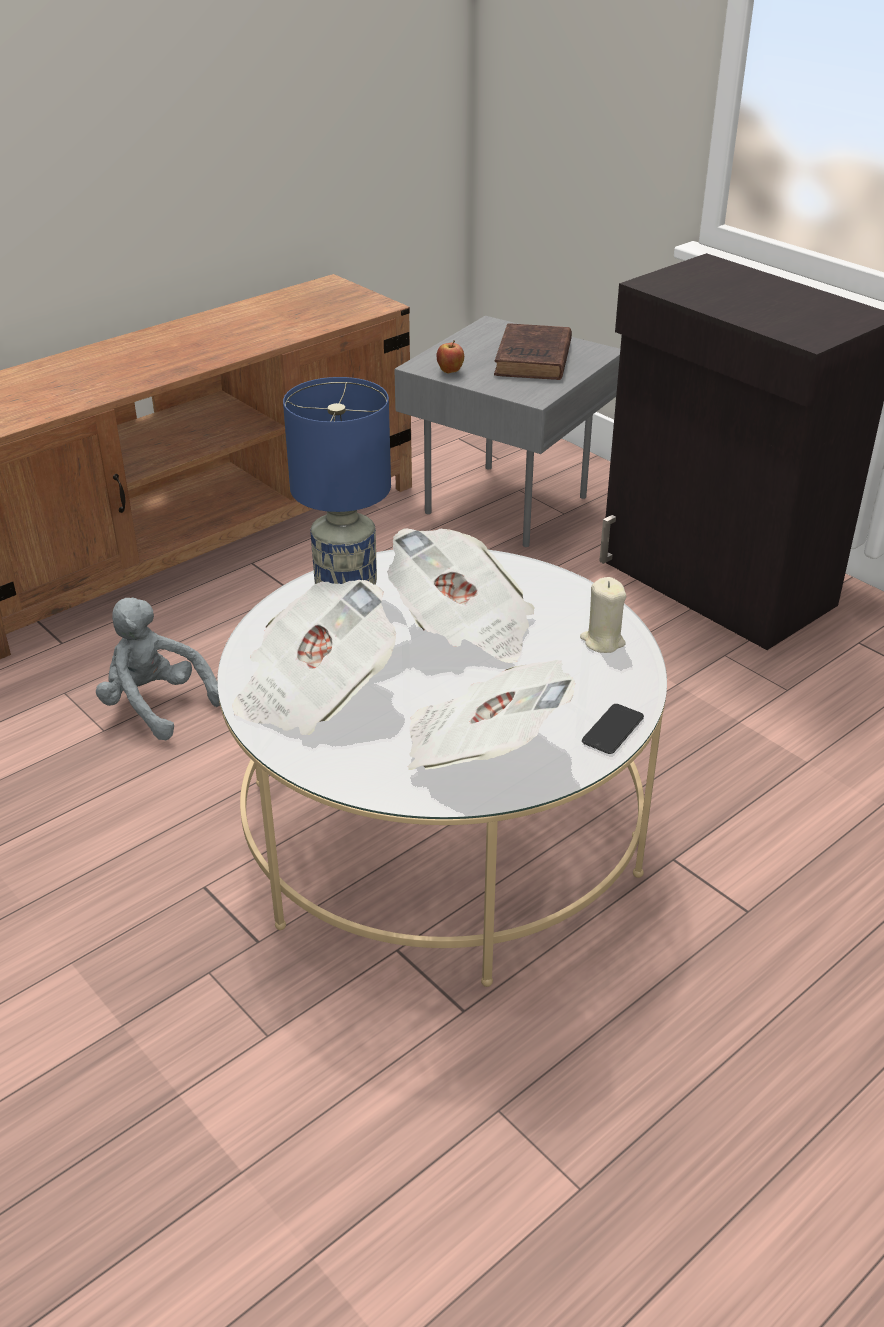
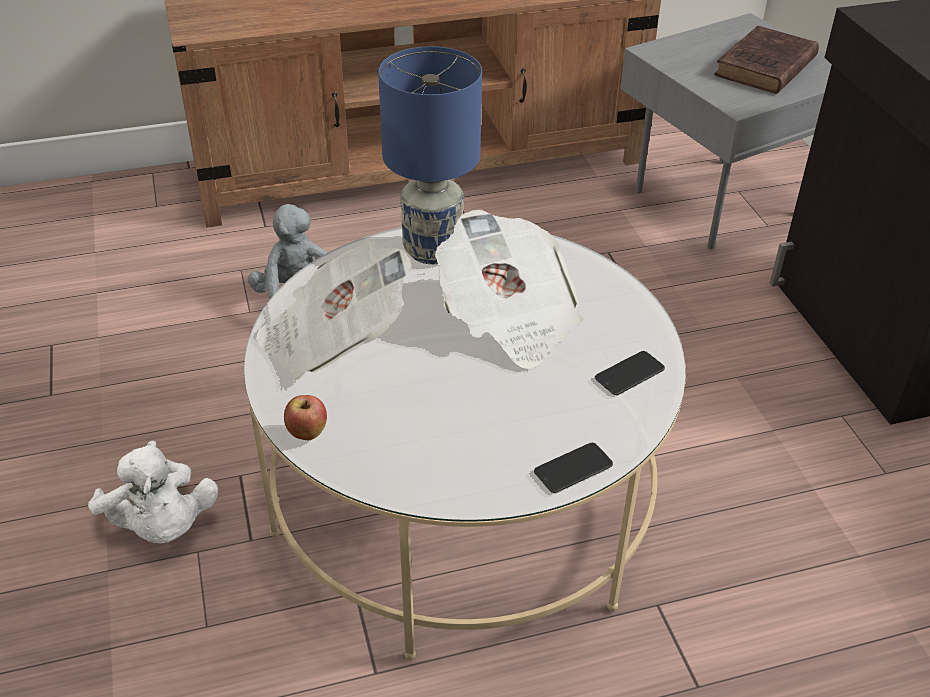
camera: 25 degrees right, 5 degrees up
(152, 962) = (161, 526): none -> white plush toy
(450, 372) = (674, 63): apple -> apple (307, 434)
(482, 749) = (438, 445): newspaper -> none
(602, 641) = (629, 374): beige candle -> phone

